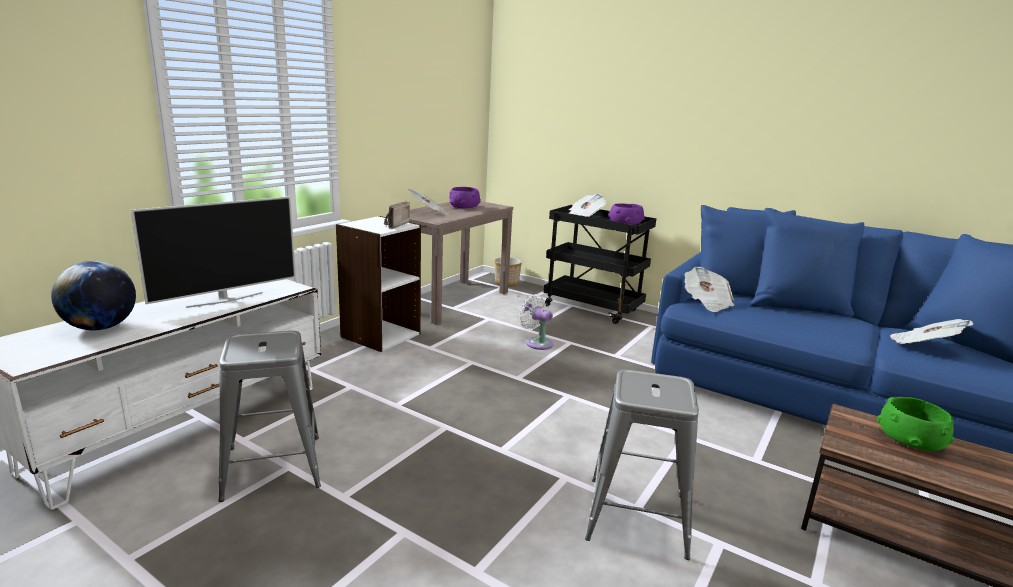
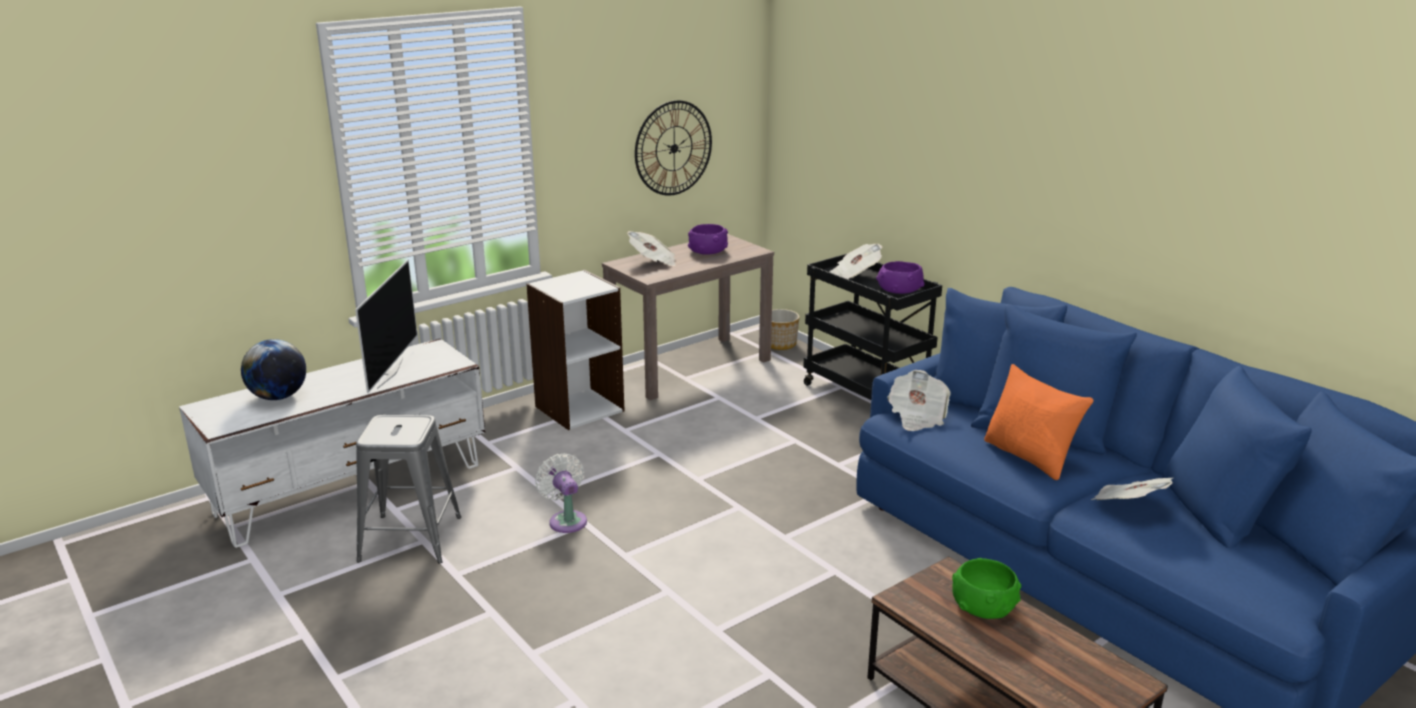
camera: 20 degrees right, 5 degrees up
(225, 299) = (389, 373): television -> television turned 60 degrees counterclockwise
(394, 225) = (588, 287): radio -> none
(434, 125) = (673, 148): none -> wall clock
(537, 343) = (753, 437): white fan -> white fan (566, 520)
(637, 517) = (709, 637): grey stool -> none
(816, 321) = (1029, 457): none -> orange pillow

